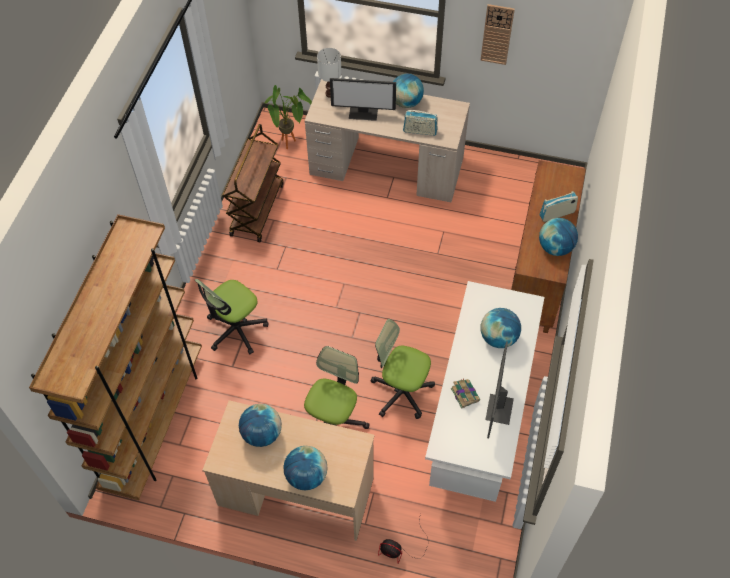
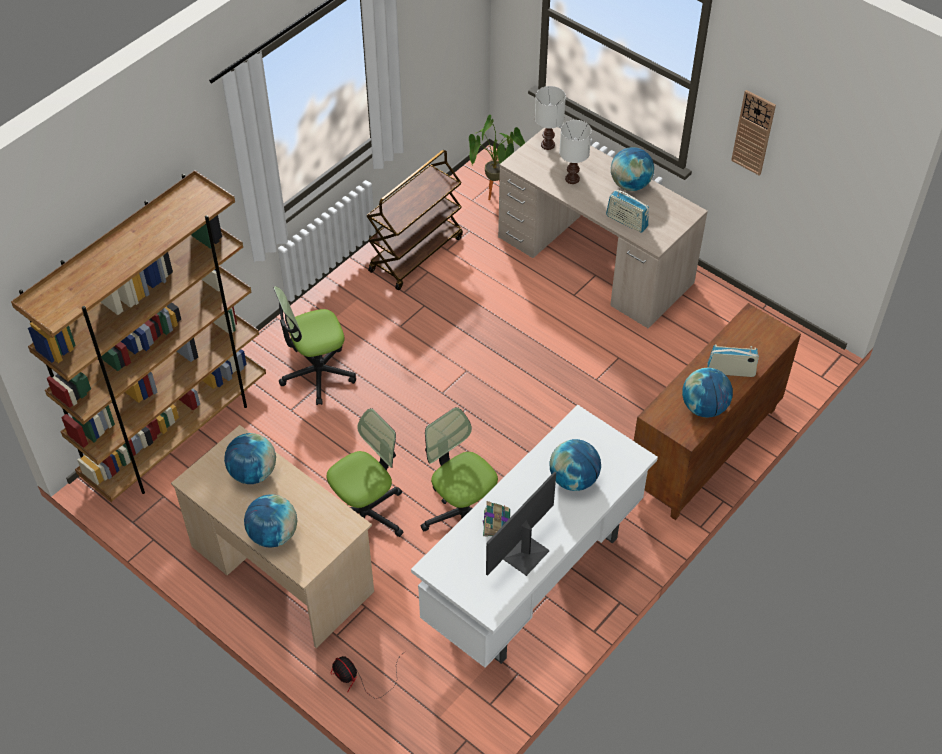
camera: 25 degrees right, 5 degrees down
(363, 113) = (573, 179): monitor -> white table lamp

